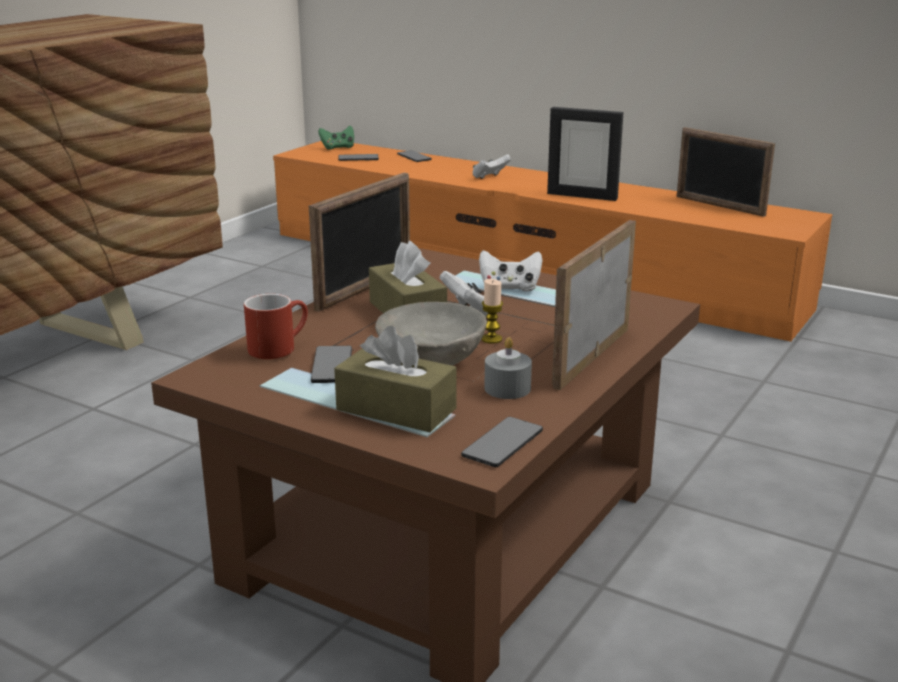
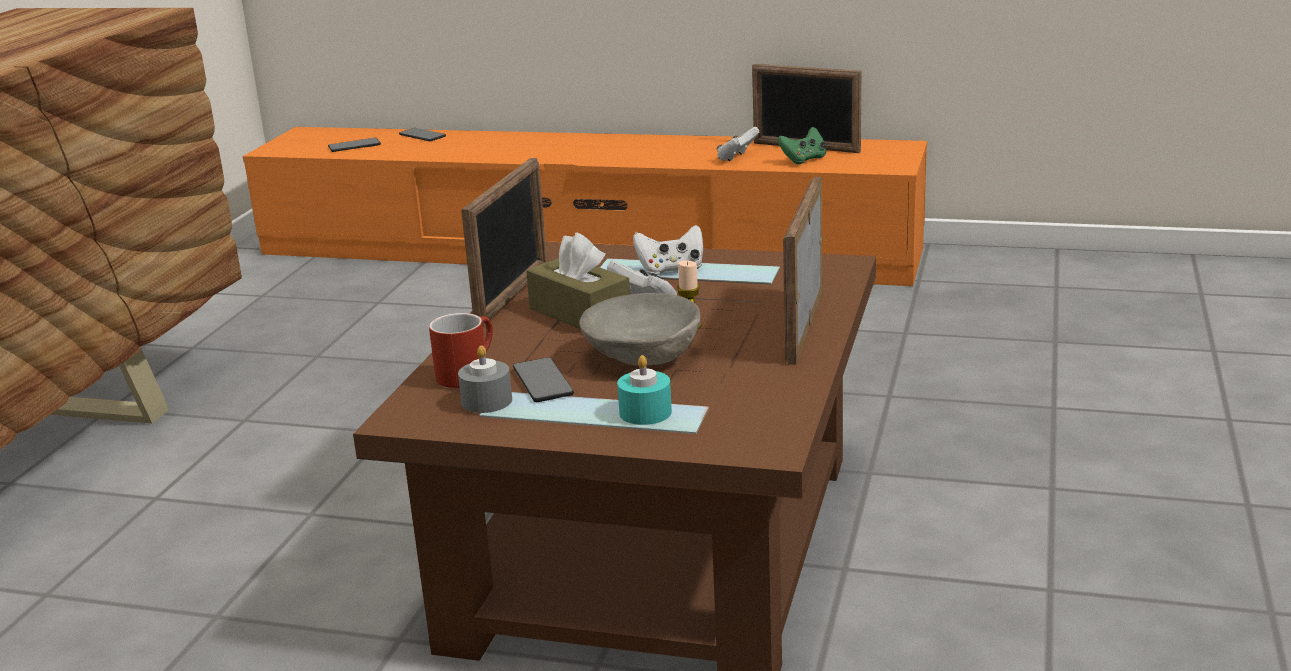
camera: 15 degrees left, 0 degrees up
(338, 147) = (319, 136): green game controller -> green game controller (803, 160)
(396, 409) = (645, 412): brown tissue box -> turquoise candle
(489, 177) = (529, 148): white game controller -> white game controller (737, 158)
(502, 444) = (776, 426): phone -> none
(507, 388) = (742, 372): grey candle -> grey candle (487, 401)
(582, 195) = (650, 156): picture frame -> none

